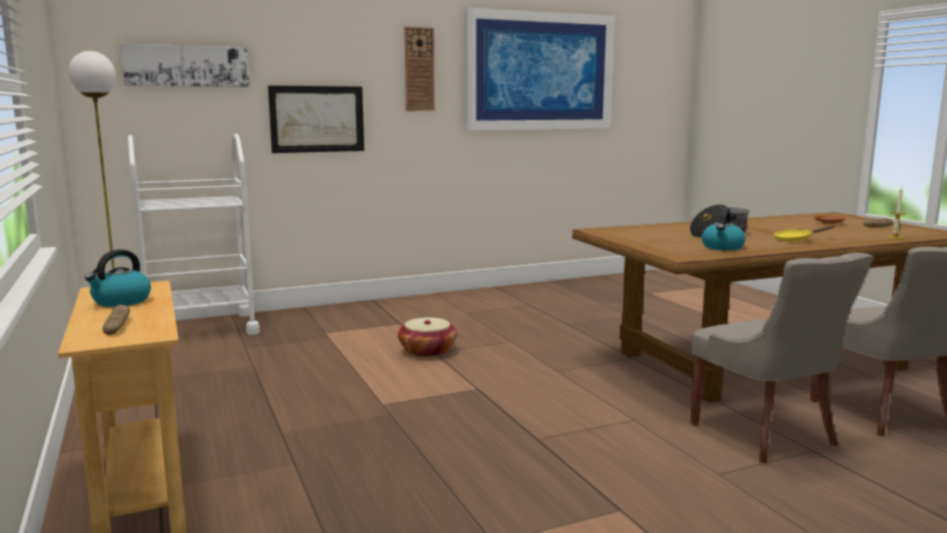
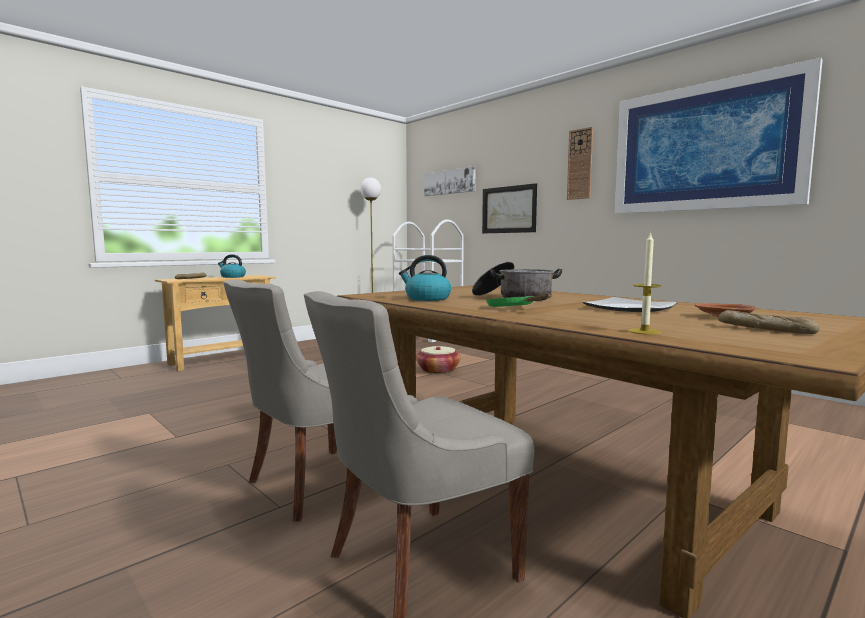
camera: 70 degrees right, 5 degrees down
(789, 227) = (629, 308): none -> plate
(796, 240) = (514, 308): yellow frying pan -> green frying pan

